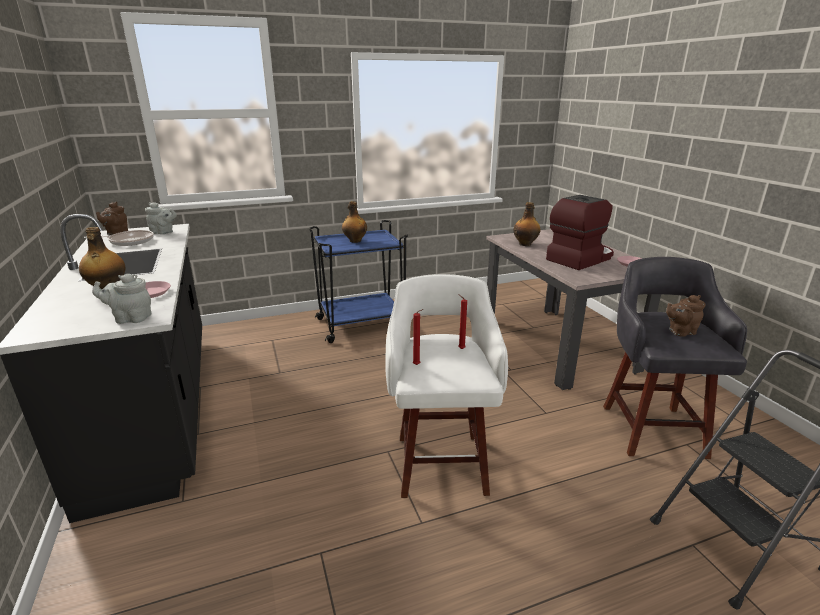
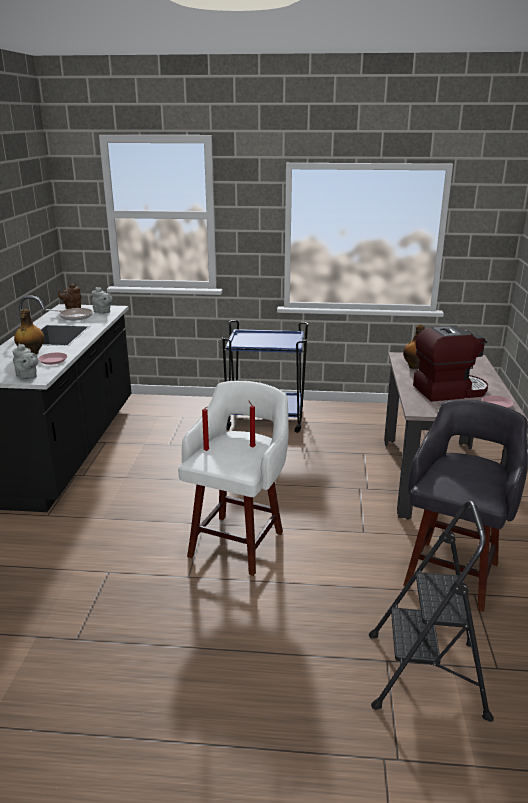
camera: 25 degrees right, 0 degrees up
(130, 318) = (27, 377): grey teapot -> grey teapot turned 150 degrees counterclockwise
(355, 241) = (264, 339): bottle -> none
(680, 332) = (464, 476): brown teapot -> none

